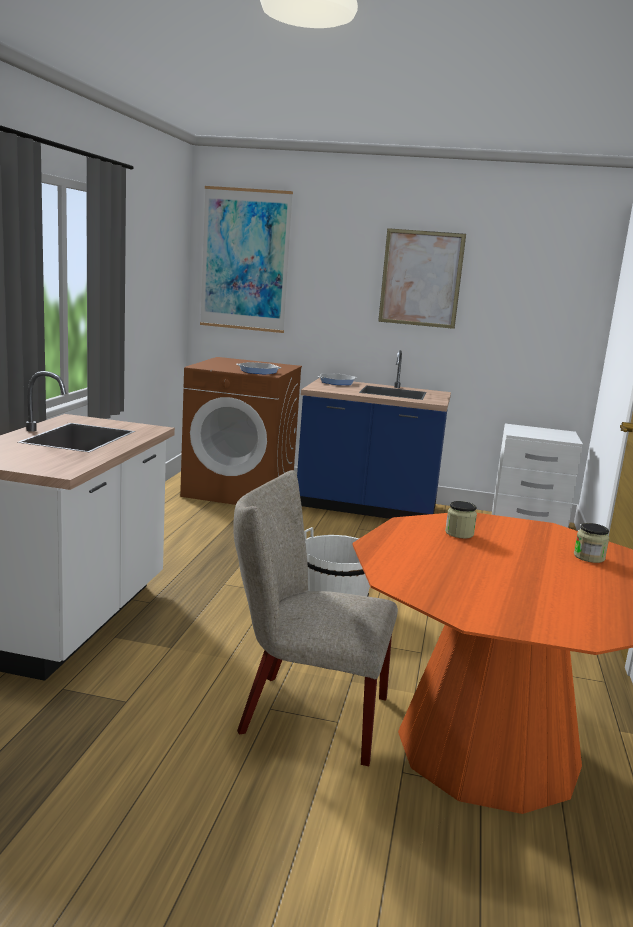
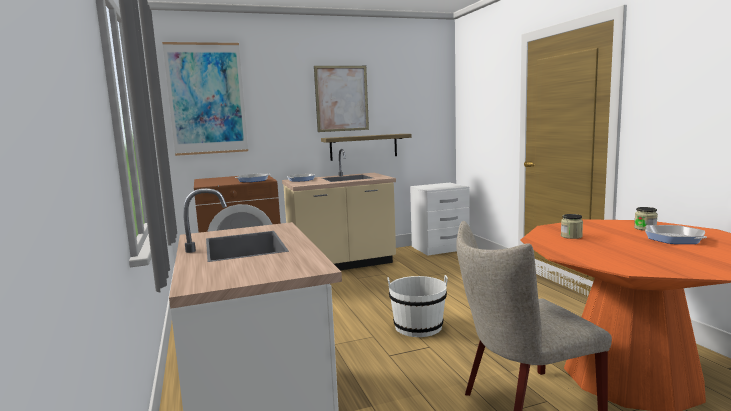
camera: 30 degrees left, 5 degrees down
(367, 507) = (342, 264): blue counter -> beige counter
(443, 352) = (363, 147): none -> shelf
(577, 578) = (674, 239): none -> frying pan

